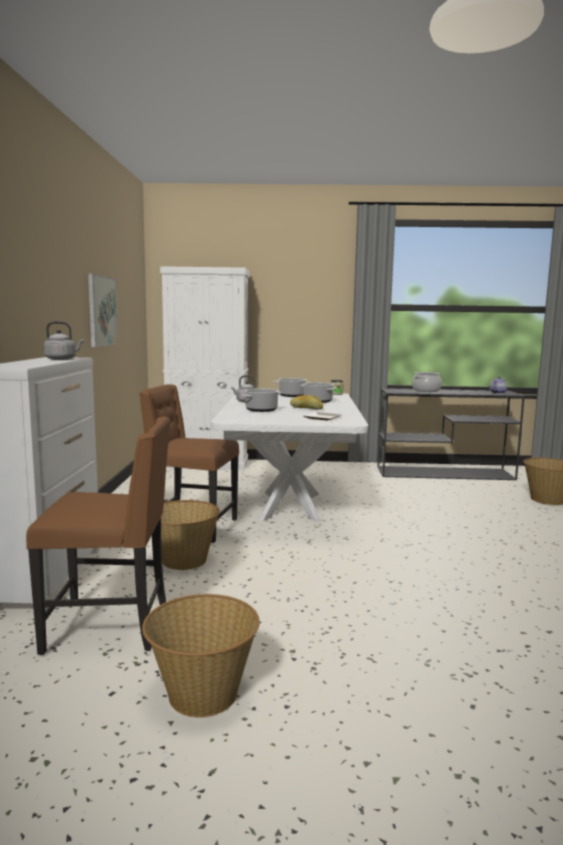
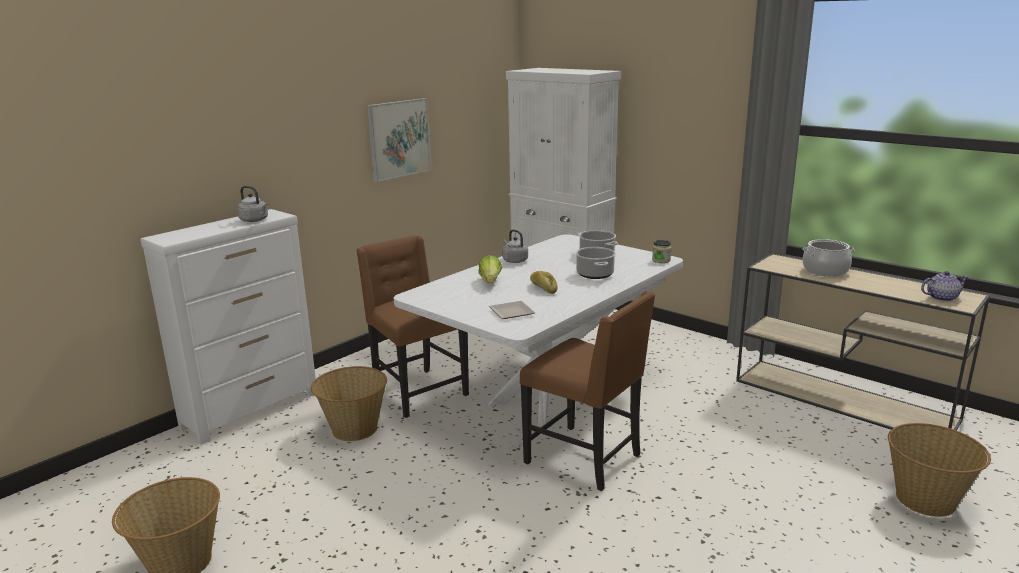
camera: 40 degrees right, 10 degrees up
(111, 626) = (218, 475): brown chair -> brown chair (586, 459)
(261, 410) = (490, 281): cooking pot -> lettuce
(445, 473) = (845, 400): black console table -> beige console table

